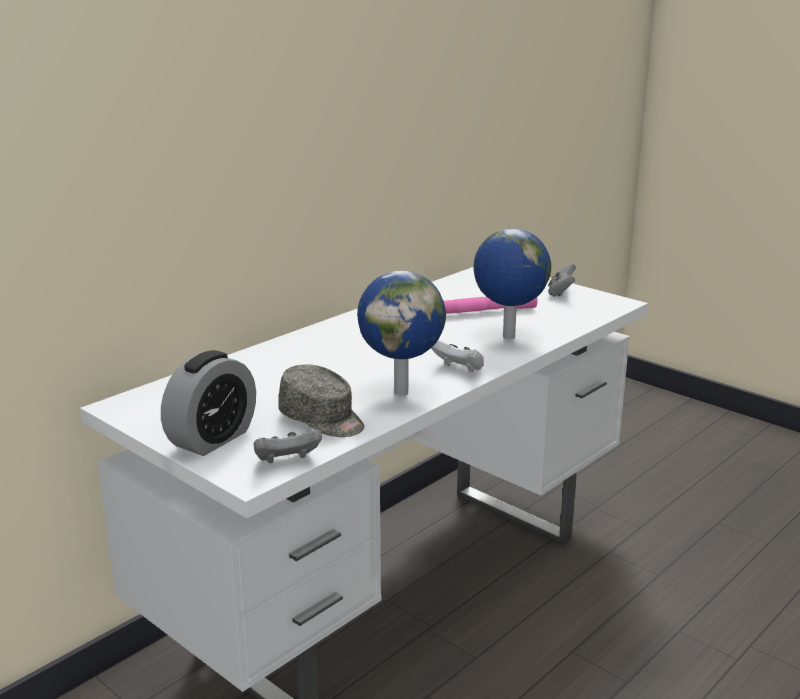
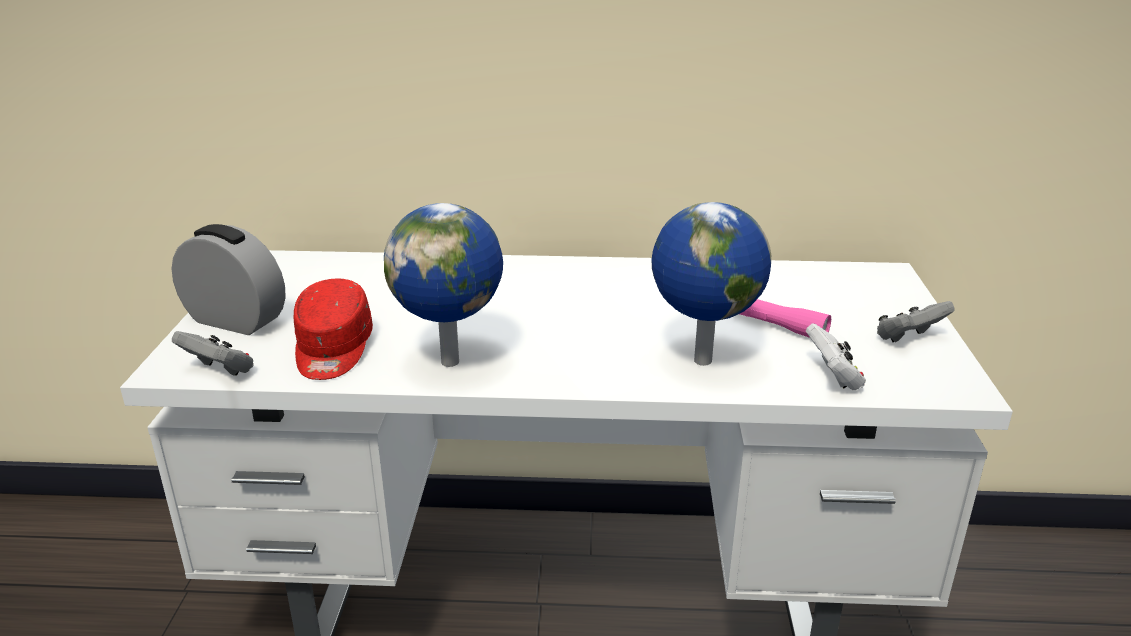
camera: 50 degrees right, 5 degrees up
(212, 439) = (235, 320): alarm clock -> alarm clock turned 150 degrees counterclockwise
(322, 419) = (333, 350): grey cap -> red cap
(458, 369) = (559, 368): white game controller -> white game controller (833, 377)

